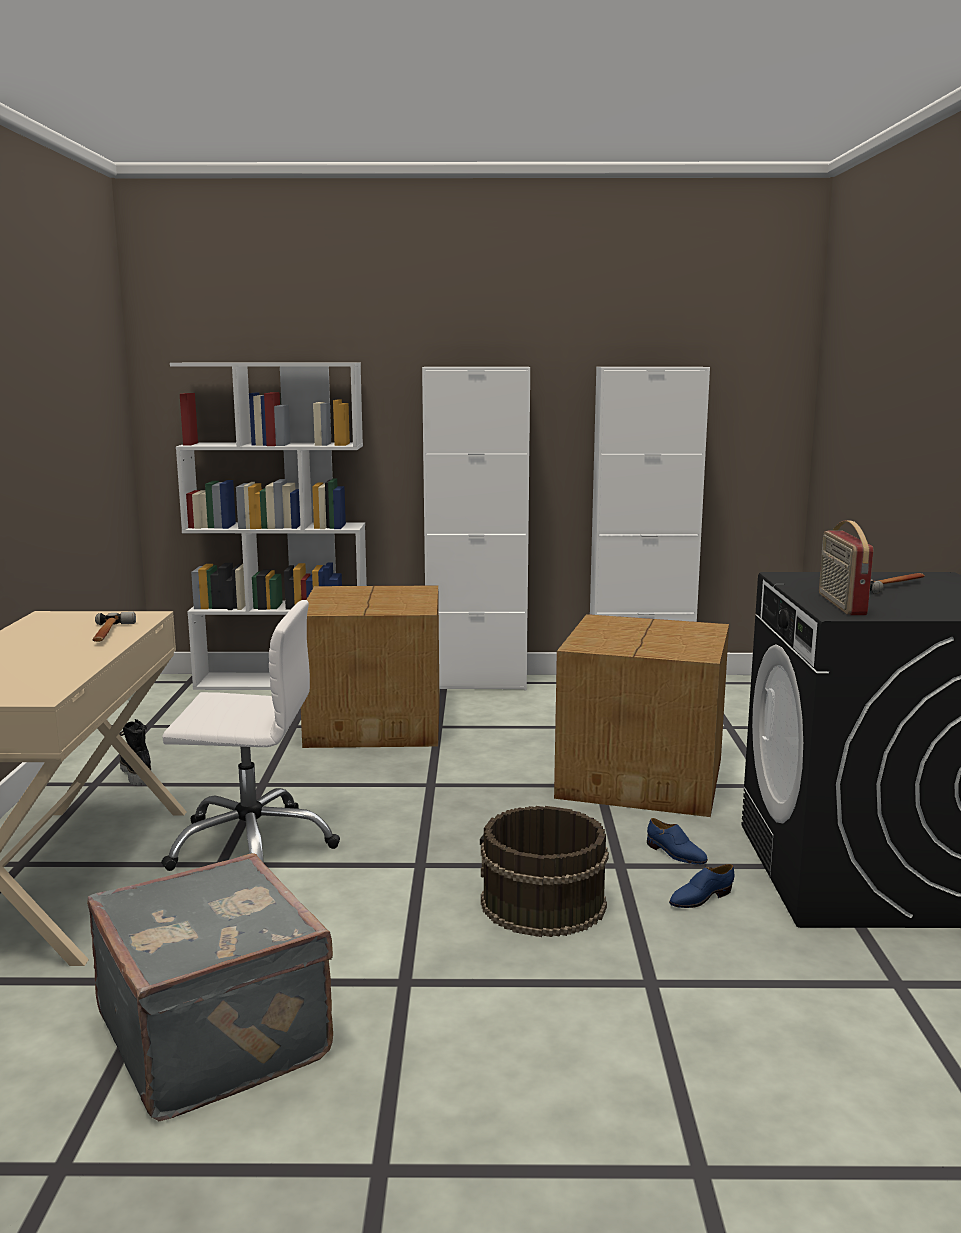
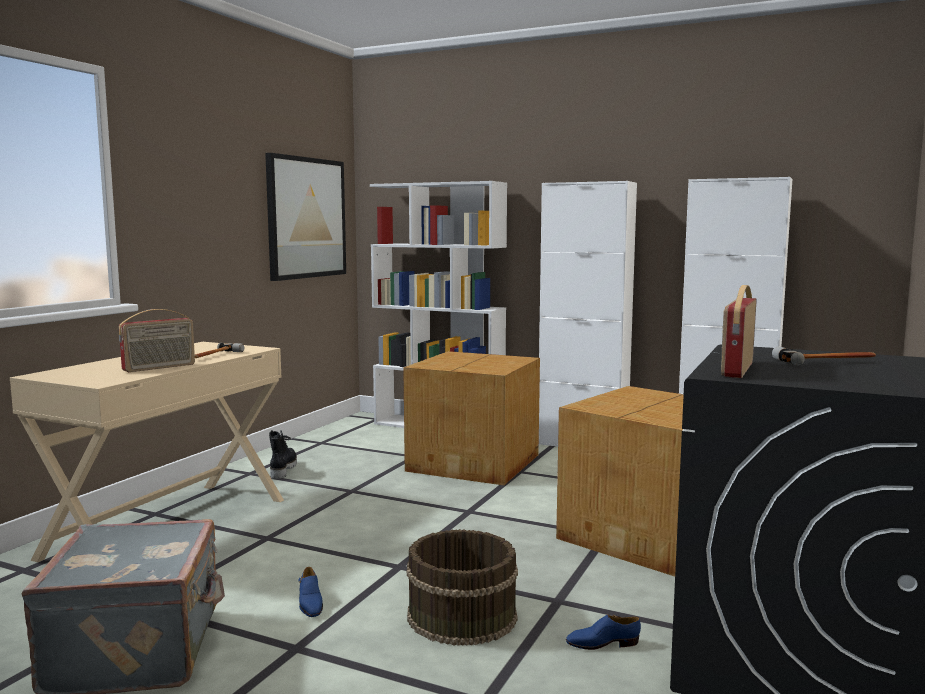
camera: 25 degrees right, 5 degrees down
(70, 662) = (159, 368): none -> radio
(89, 414) = (306, 218): none -> picture
(252, 845) = (300, 529): white office chair -> none
(675, 854) = (617, 602): blue shoe -> blue shoe (310, 604)

